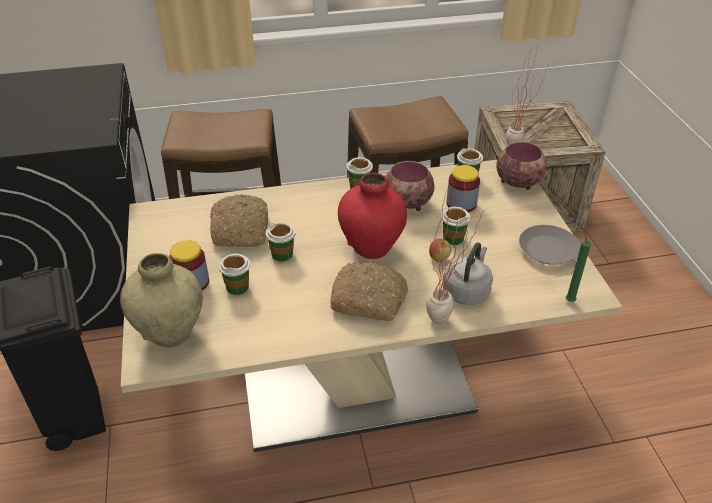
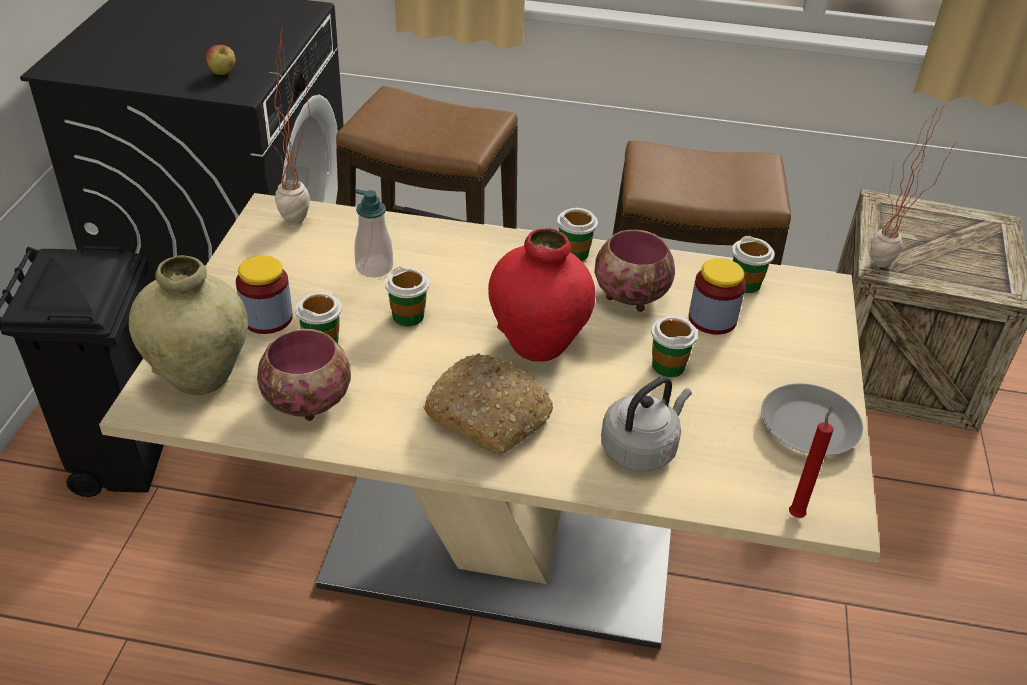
camera: 20 degrees right, 0 degrees up
(241, 230) = (374, 267): bread -> soap dispenser
(439, 259) = (627, 390): apple -> apple (223, 74)
(445, 323) = (579, 485): potted plant -> potted plant (299, 226)
(517, 182) = (822, 312): bowl -> bowl (309, 400)
(569, 300) = (796, 513): green candle -> red candle

